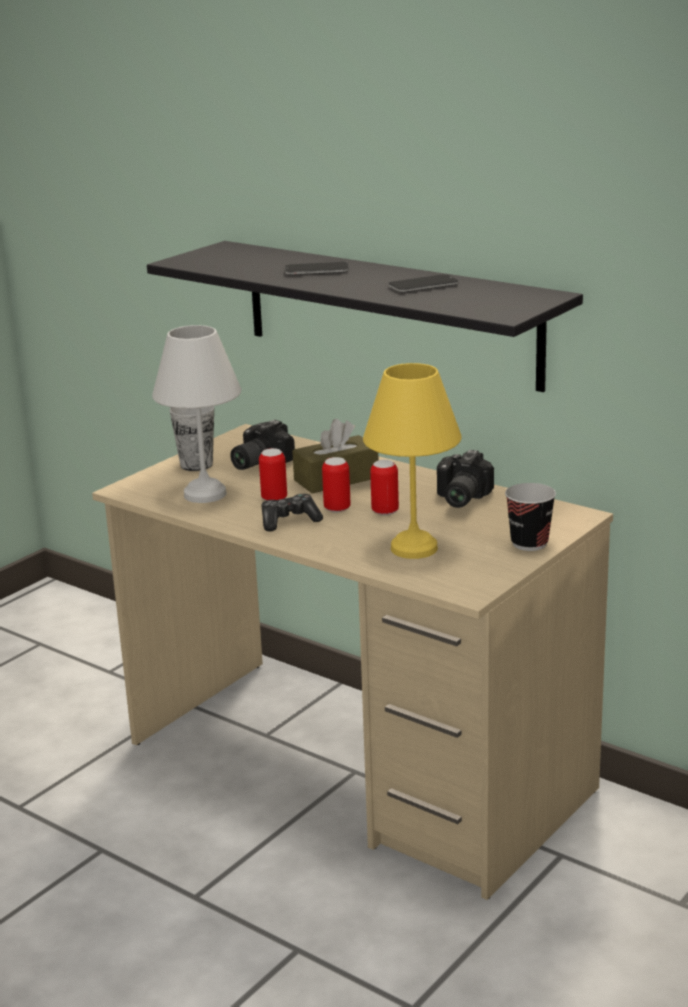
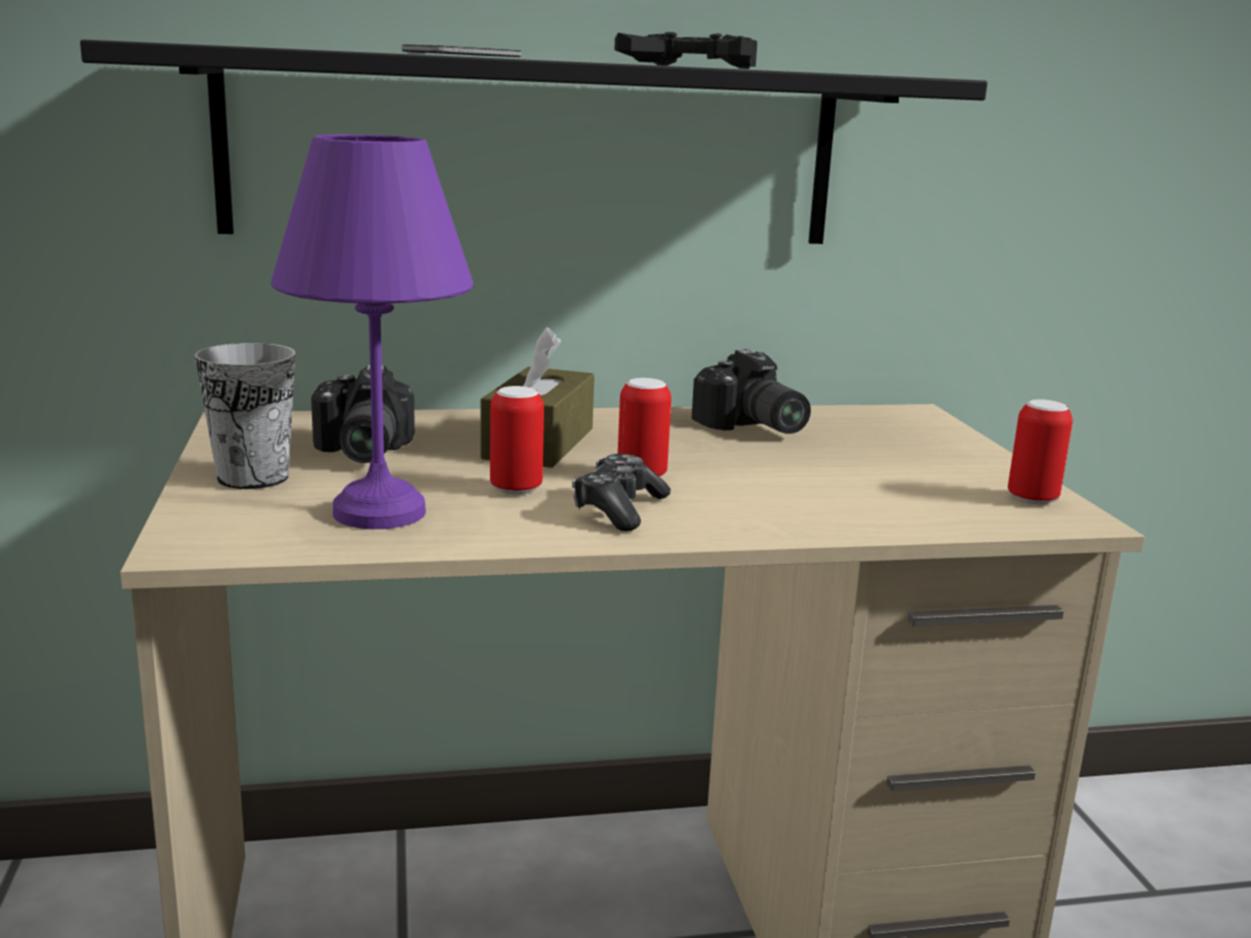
camera: 50 degrees left, 5 degrees down
(206, 495) = (384, 513): white table lamp -> purple table lamp
(385, 511) = (712, 462): can -> can (1032, 499)
(412, 548) = (866, 492): yellow table lamp -> none
(423, 285) = (691, 66): phone -> black game controller
(529, 543) = (960, 450): cup -> none

